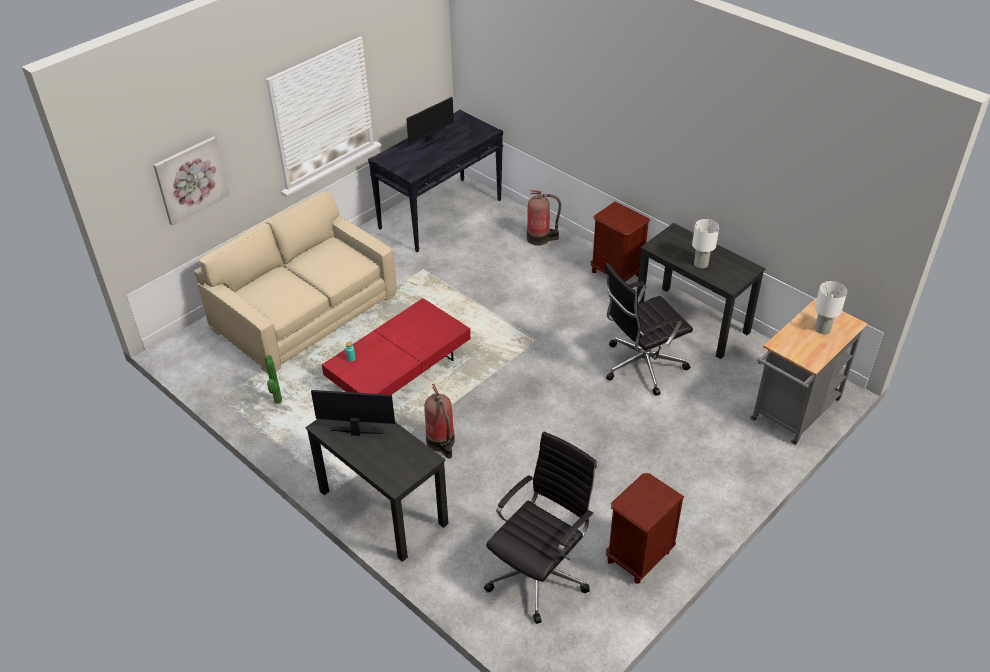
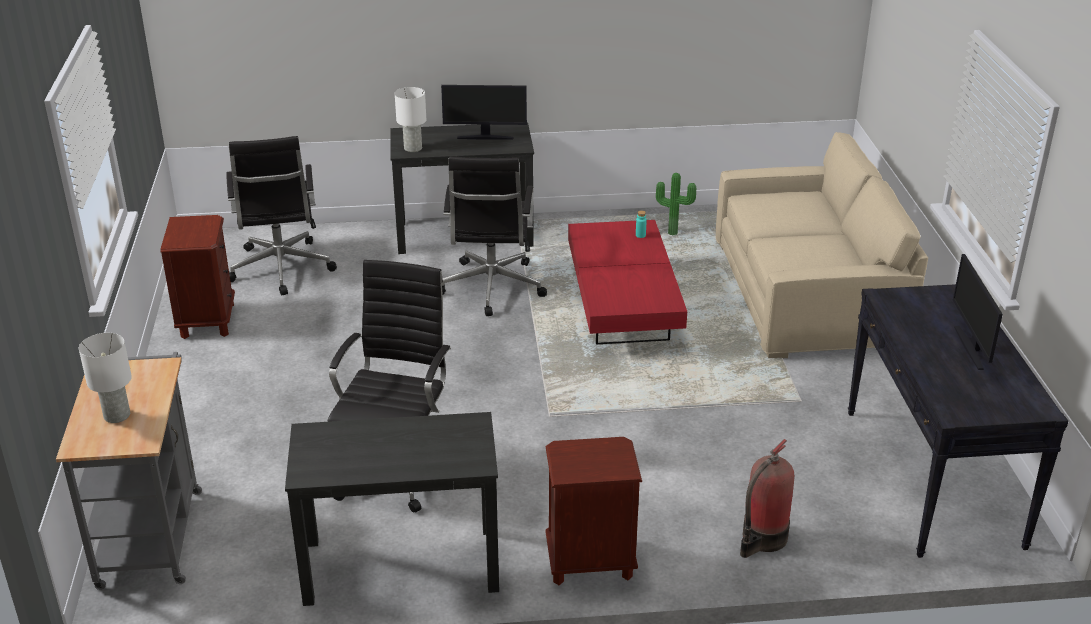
camera: 130 degrees right, 10 degrees down
(191, 179) = (907, 63): picture -> none
(356, 432) = (485, 137): monitor -> monitor turned 45 degrees clockwise
(441, 442) = (491, 289): fire extinguisher -> black office chair
(701, 264) = (381, 438): white table lamp -> white table lamp (412, 148)

